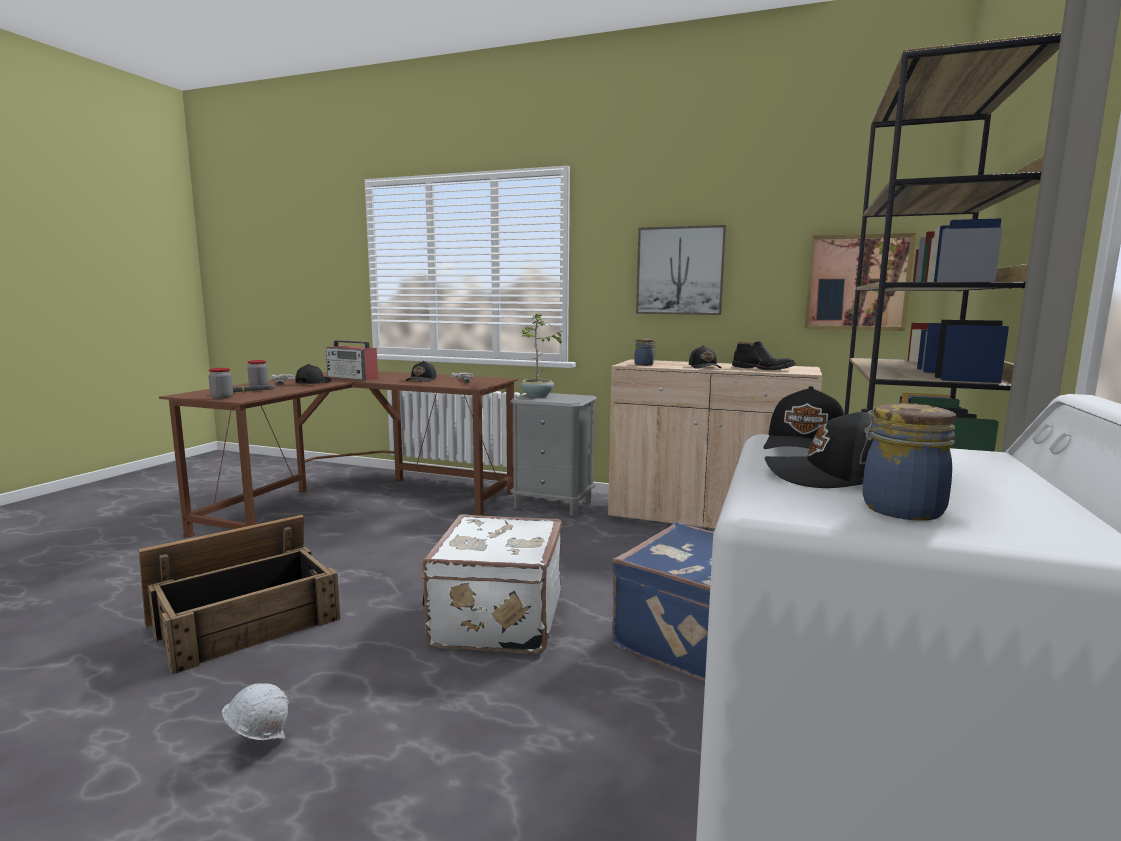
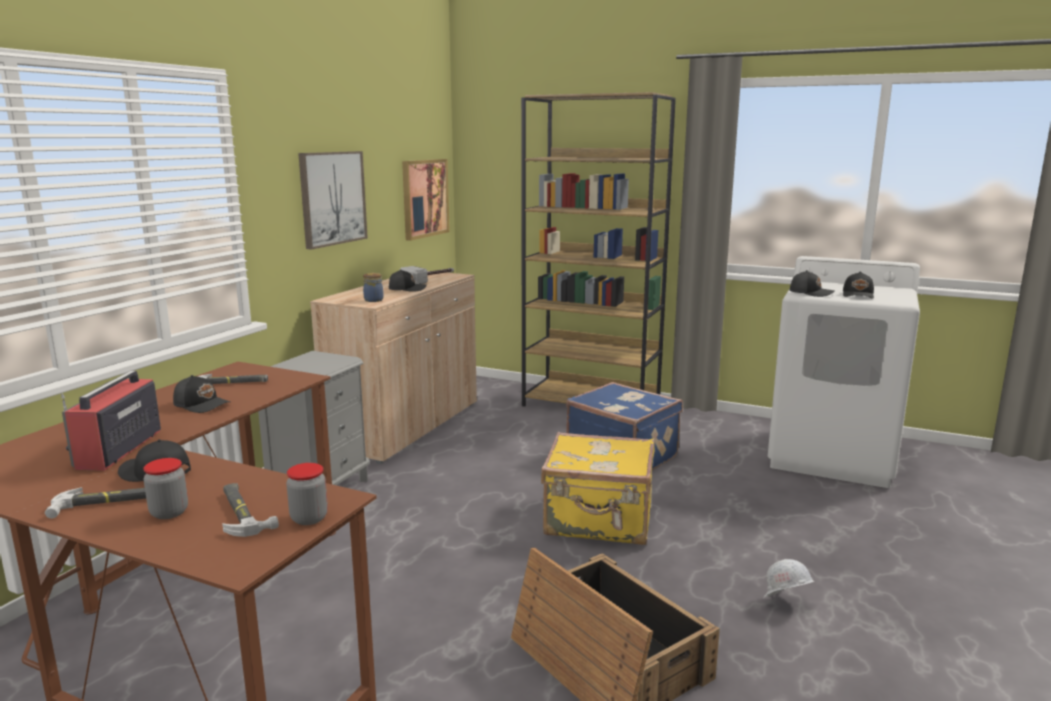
camera: 85 degrees left, 5 degrees up
(353, 378) = (117, 450): radio -> radio turned 150 degrees clockwise
(495, 620) = (599, 521): white suitcase -> yellow suitcase
(537, 396) = (294, 370): potted plant -> none
(763, 369) = (430, 280): black boot -> hammer
(898, 508) = (888, 295): jar -> none

